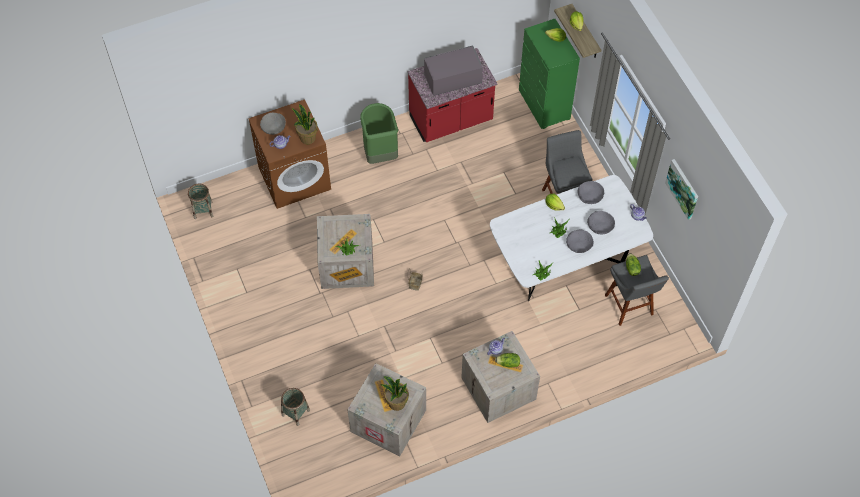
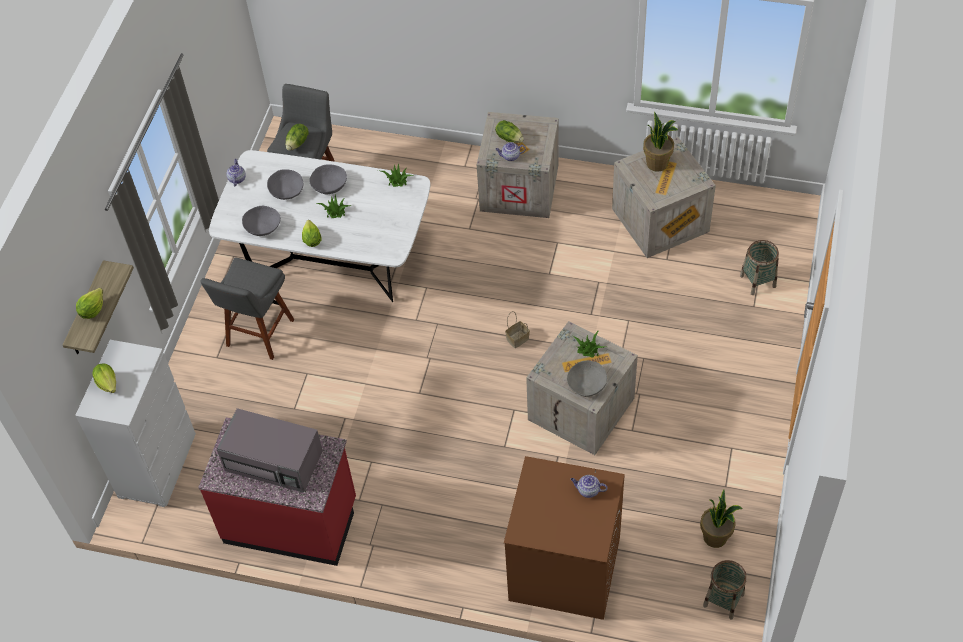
camera: 140 degrees left, 5 degrees down
(273, 127) = (580, 523): grey bowl -> grey bowl (587, 384)
(307, 138) = (544, 478): potted plant -> potted plant (715, 537)
(379, 154) = (424, 531): green trash can -> none
(544, 105) = (157, 465): green dresser -> white dresser
(683, 188) = (198, 79): picture -> none

